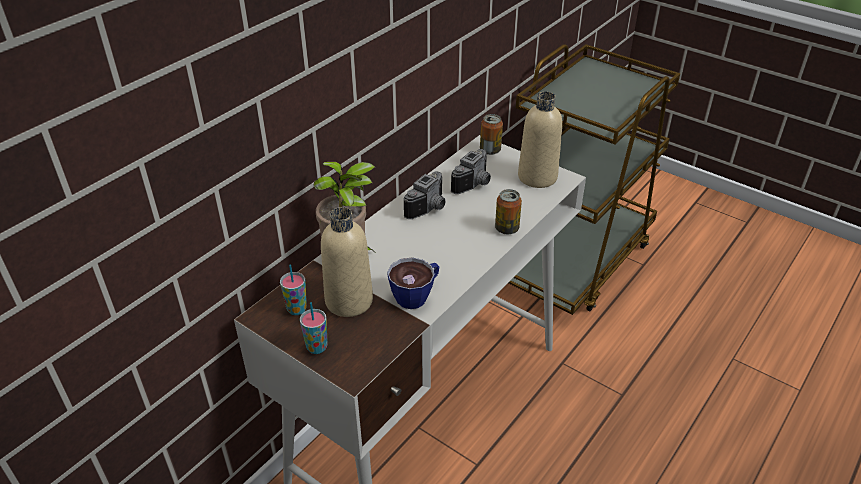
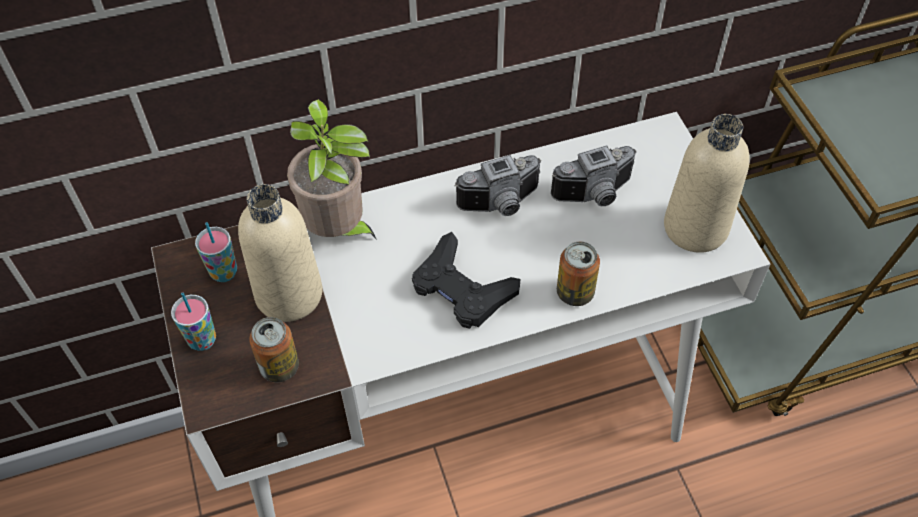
camera: 35 degrees right, 15 degrees up
(417, 295) = (372, 332): cup -> none
(446, 253) = (462, 289): none -> black game controller
(490, 150) = (667, 147): can -> can (279, 367)

